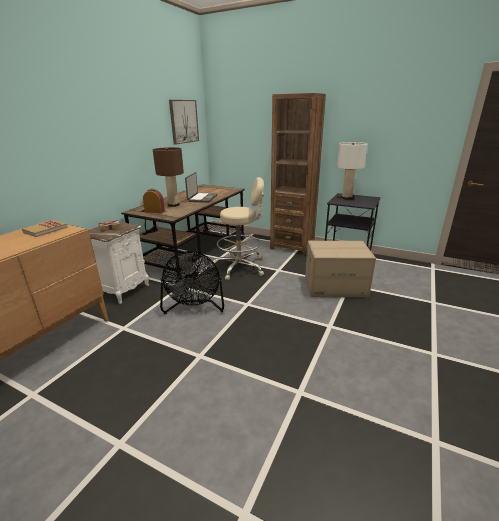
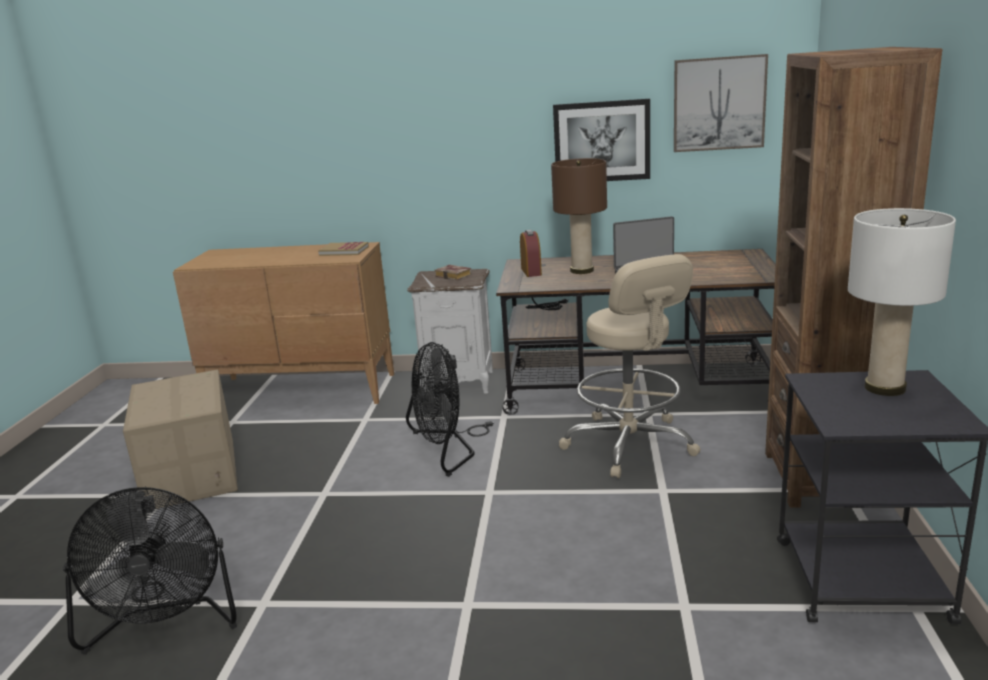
camera: 70 degrees right, 5 degrees down
(149, 140) = (601, 141): none -> picture
(297, 445) = (160, 621): none -> black fan
(335, 286) = (654, 585): cardboard box -> cardboard box (193, 474)

